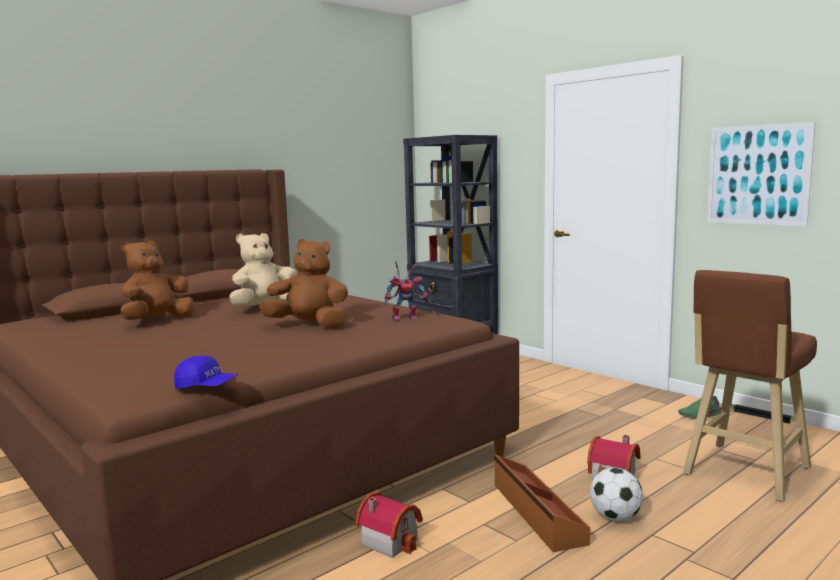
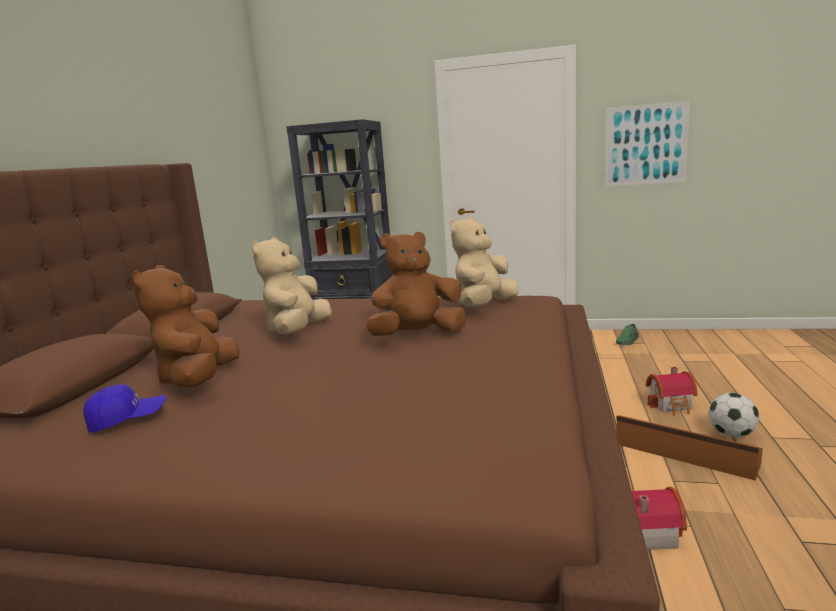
camera: 35 degrees left, 5 degrees up
(206, 387) = (564, 434): blue cap -> blue cap (128, 420)
(406, 318) = (484, 306): toy robot -> beige plush toy
(744, 473) = (725, 372): brown stool -> none

